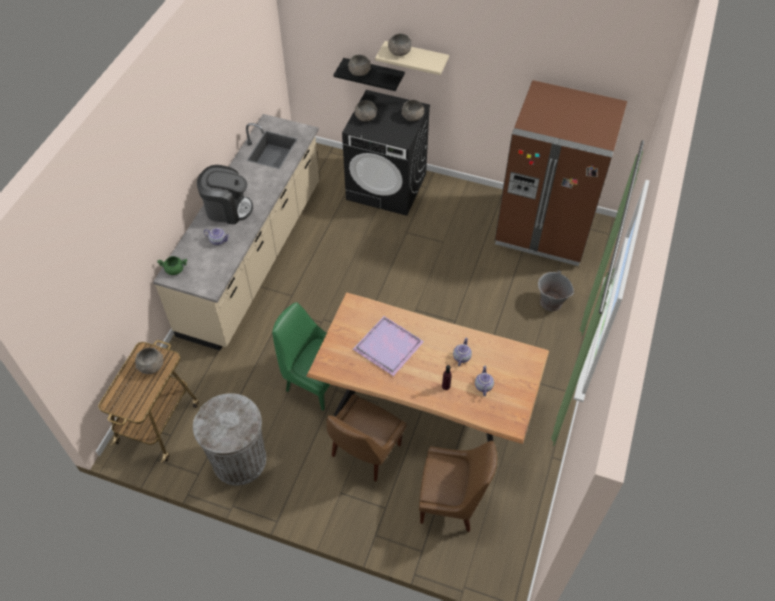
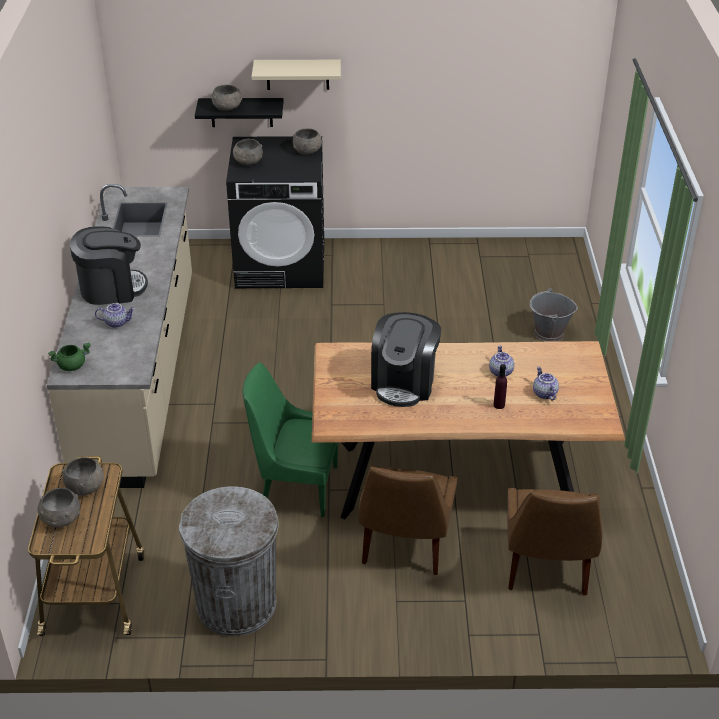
camera: 20 degrees left, 15 degrees down
(389, 346) = (404, 383): purple tray -> coffee machine
(399, 52) = (278, 66): grey bowl -> grey bowl (61, 519)
(451, 502) = (546, 569): brown chair -> brown chair turned 105 degrees clockwise
(544, 230) = (500, 266): brown fridge -> none

